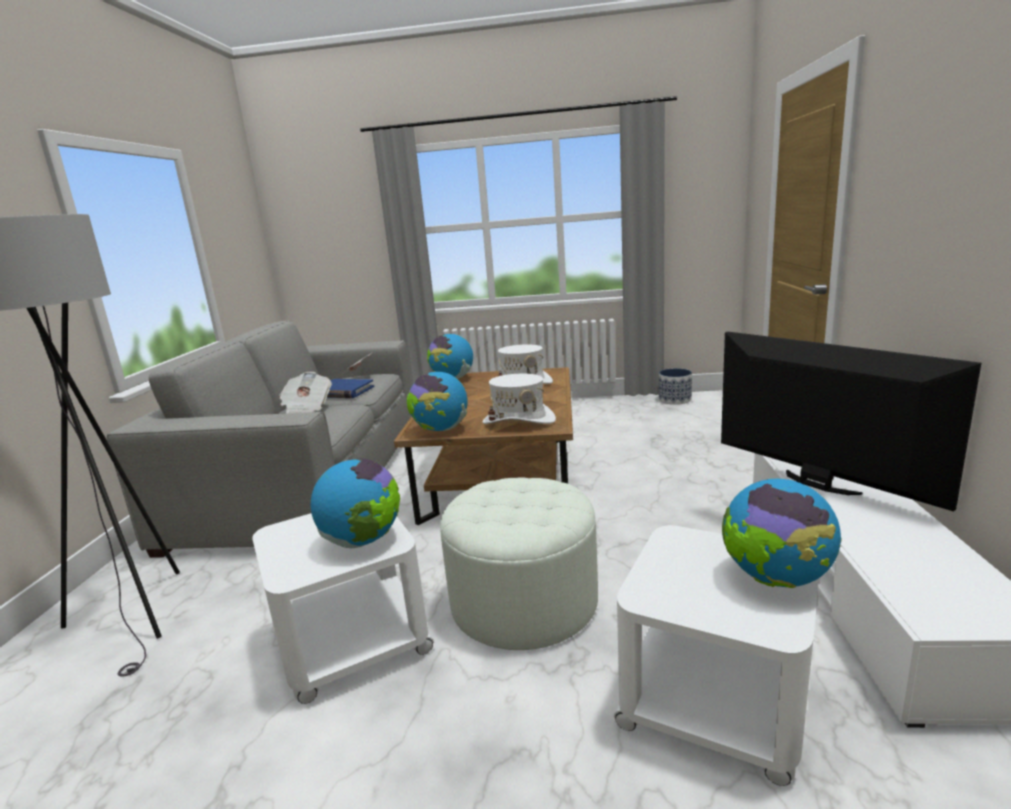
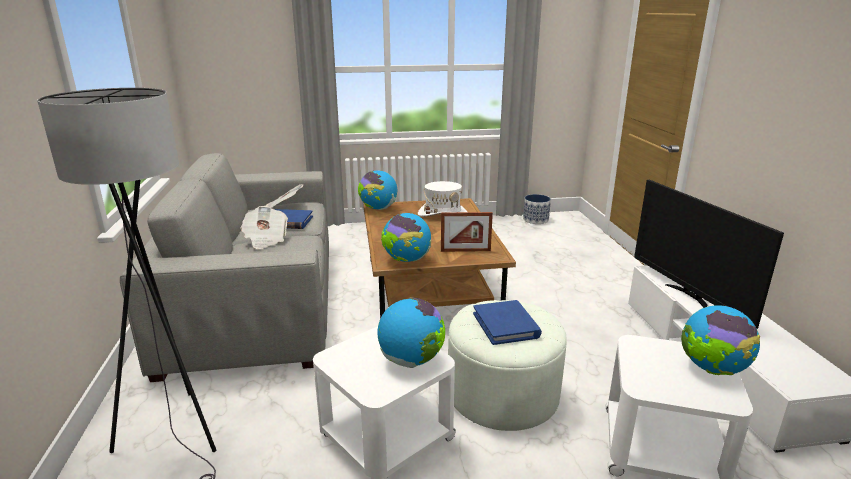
camera: 15 degrees left, 5 degrees up
(511, 505) = (506, 325): none -> blue book
(519, 421) = (465, 251): white hat -> picture frame
(817, 484) = (689, 295): television -> television turned 150 degrees counterclockwise

